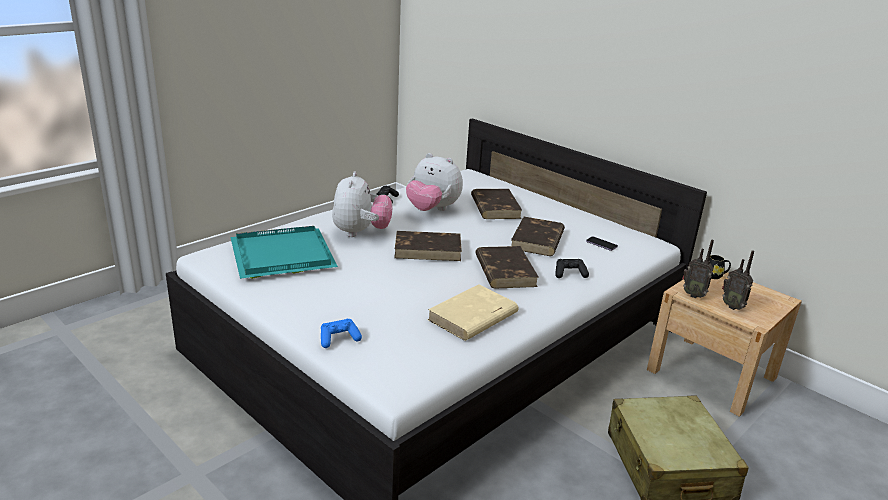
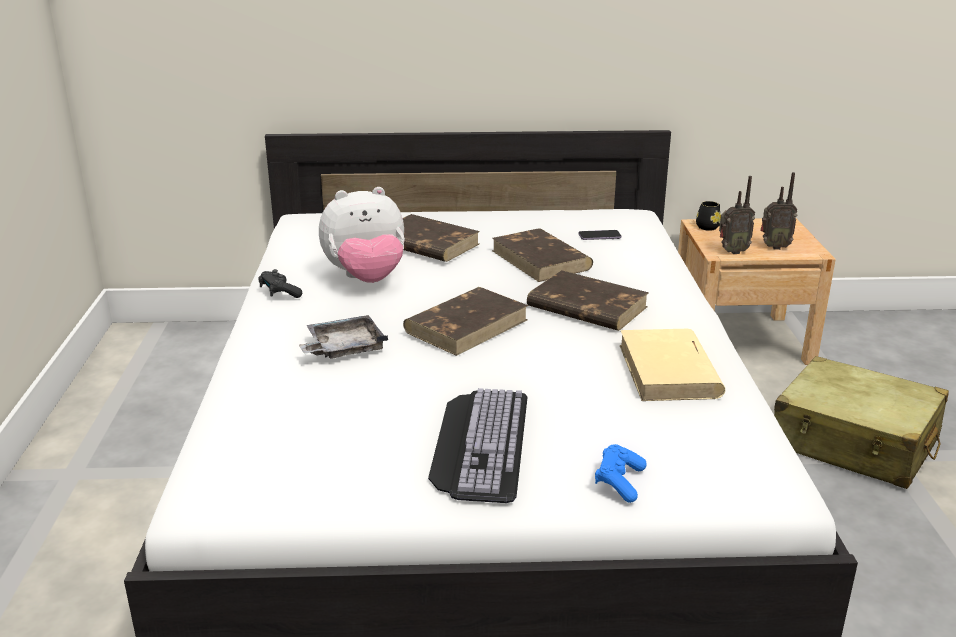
camera: 45 degrees left, 0 degrees up
(281, 256) = (316, 434): turquoise tray -> none
(325, 292) = (478, 442): none -> keyboard
(361, 232) = (344, 348): plush toy -> grey tray
(569, 274) = (641, 279): black game controller -> none

